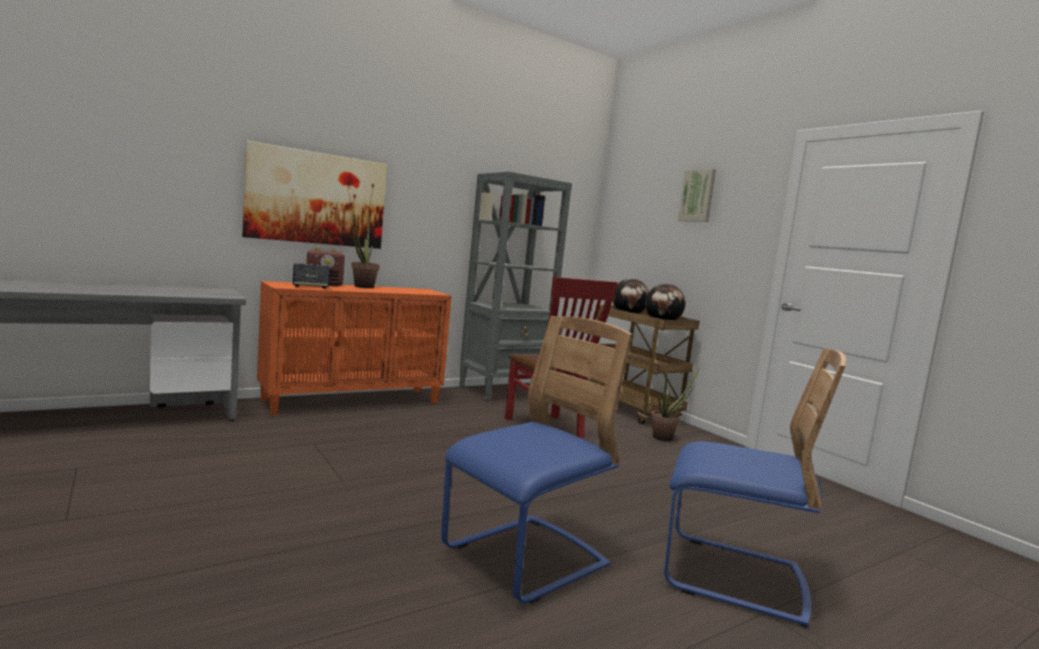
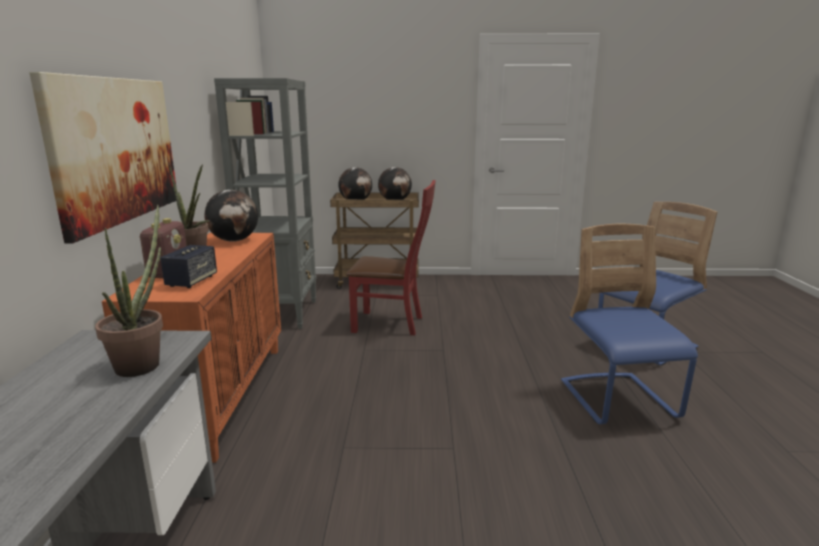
camera: 55 degrees left, 10 degrees up
(414, 291) = (234, 240): none -> globe
(666, 437) = (440, 290): potted plant -> potted plant (143, 362)
(698, 196) = (394, 85): picture -> none

